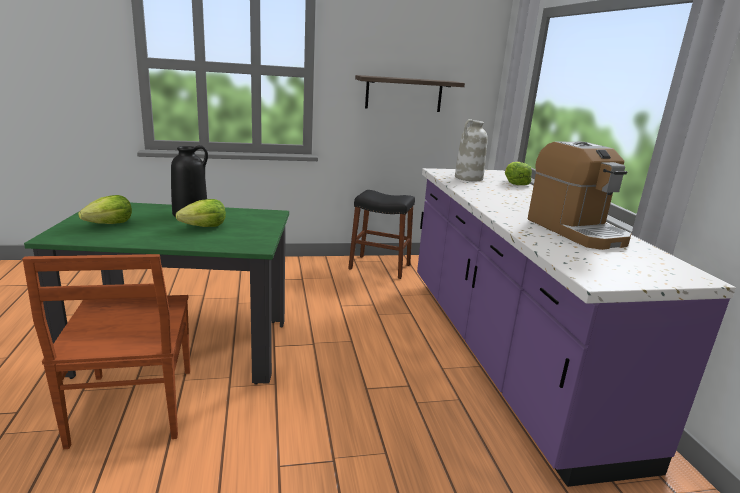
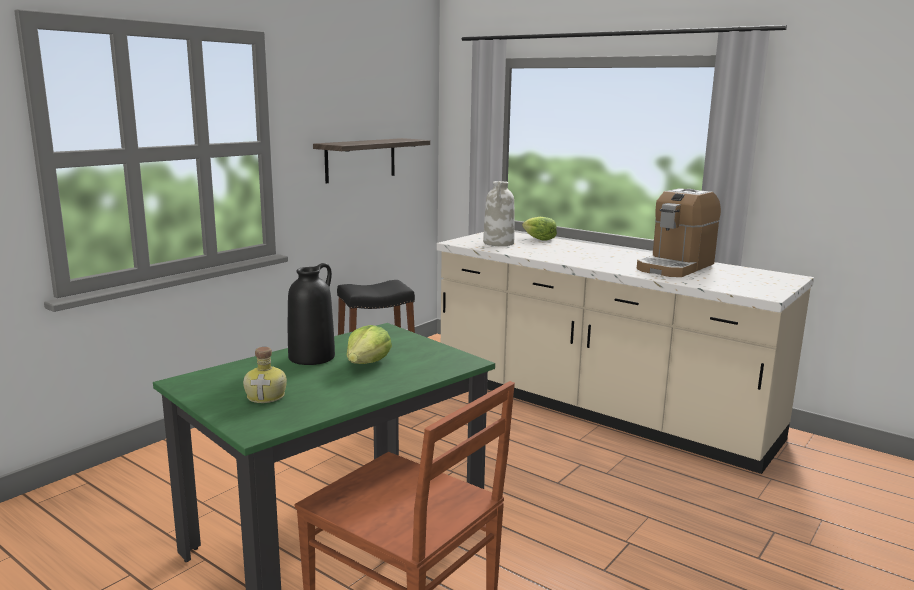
camera: 40 degrees left, 5 degrees down
(110, 224) = (267, 396): lettuce -> bottle
(503, 354) = (598, 409): purple counter -> beige counter
(576, 231) = (675, 266): coffee machine -> coffee machine turned 105 degrees clockwise

